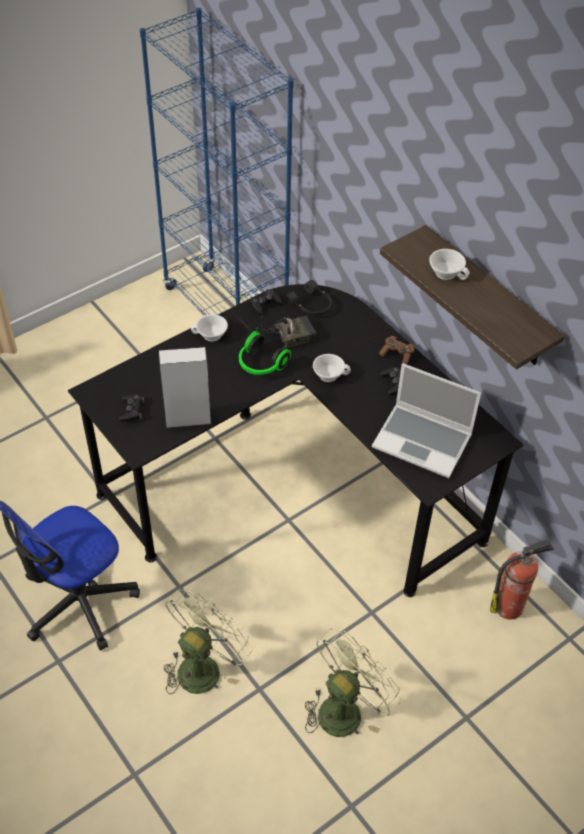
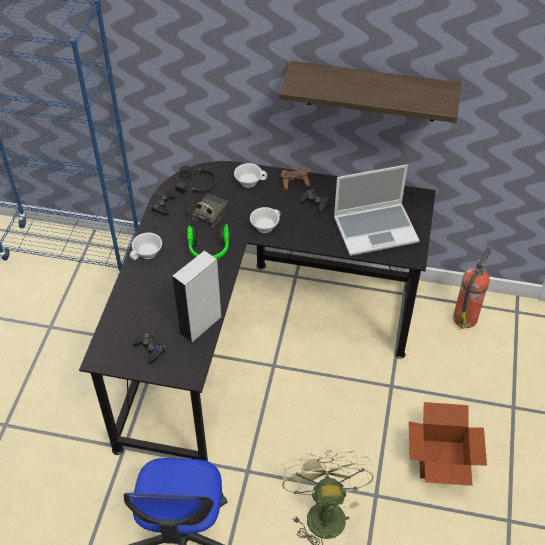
camera: 40 degrees left, 0 degrees up
(345, 708) = (440, 461): green fan -> cardboard box
(447, 272) = (343, 84): white cup -> white cup (249, 180)

